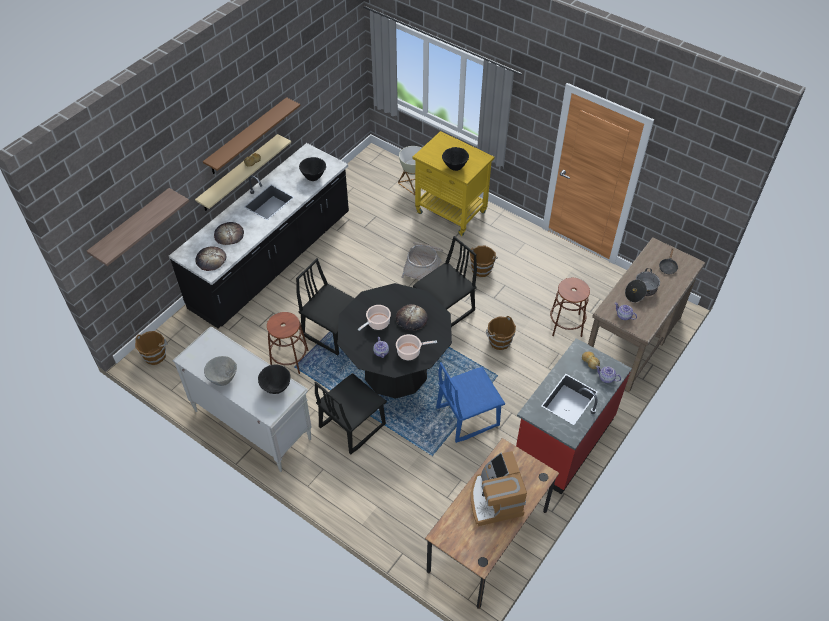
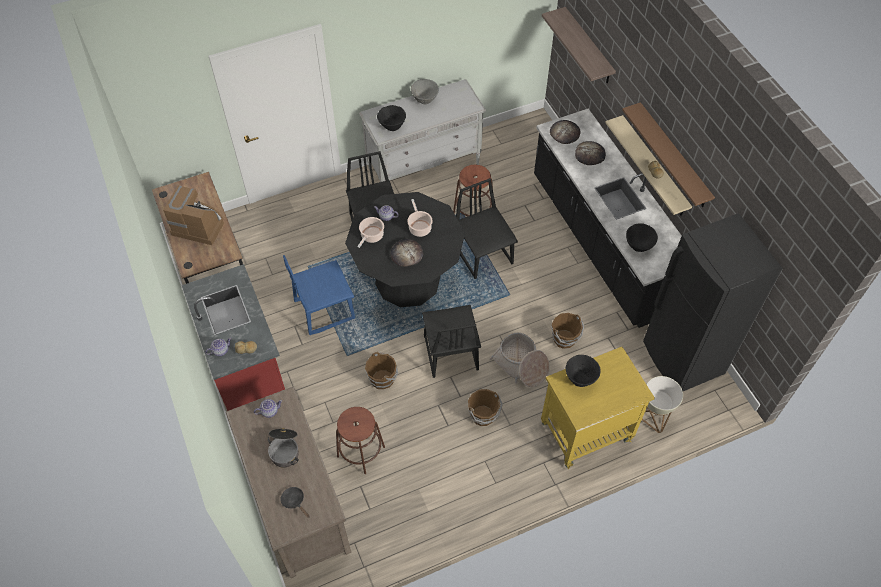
camera: 120 degrees right, 5 degrees up
(155, 355) = (535, 130): brown bucket -> brown bucket (565, 339)
(333, 331) = (484, 254): black chair -> black chair turned 90 degrees counterclockwise
(354, 185) = (682, 358): none -> black fridge
(467, 416) = (324, 309): blue chair -> blue chair turned 120 degrees counterclockwise

